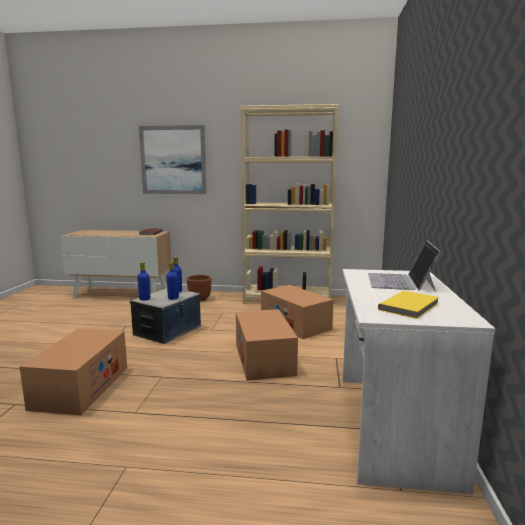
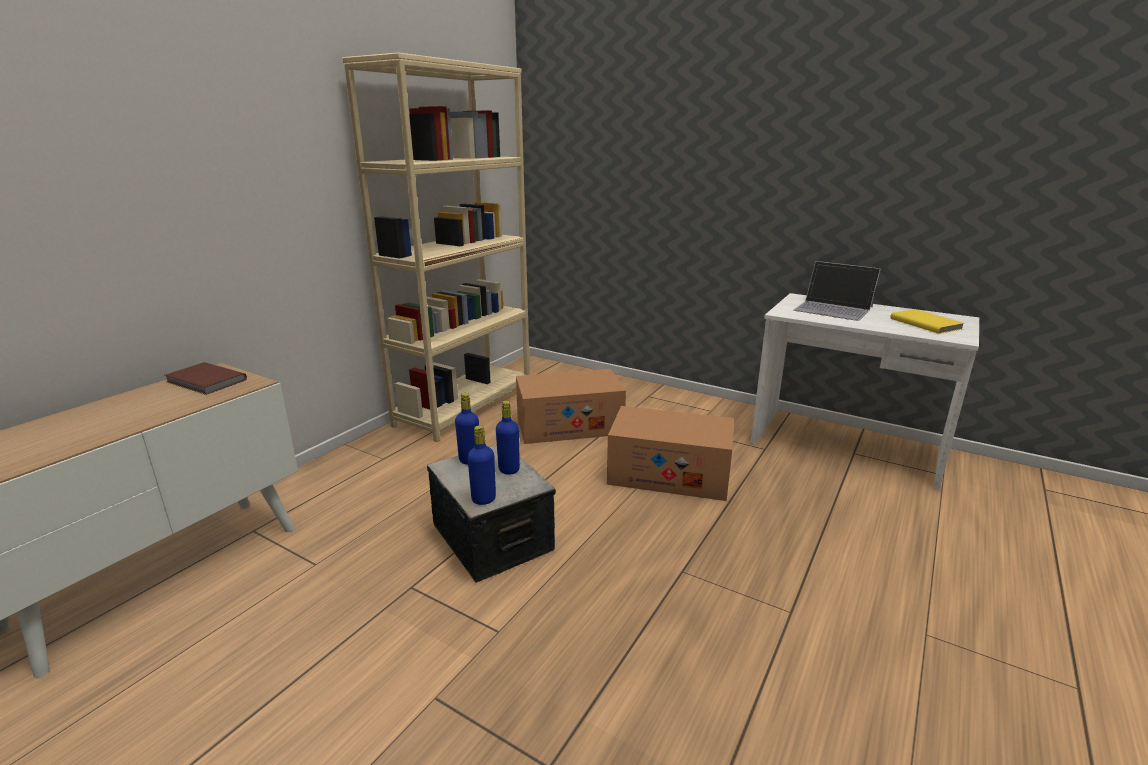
camera: 65 degrees left, 10 degrees up
(81, 387) = (683, 673): cardboard box -> none
(173, 160) = (184, 176): picture -> none
(200, 299) = (357, 475): brown planter -> none

